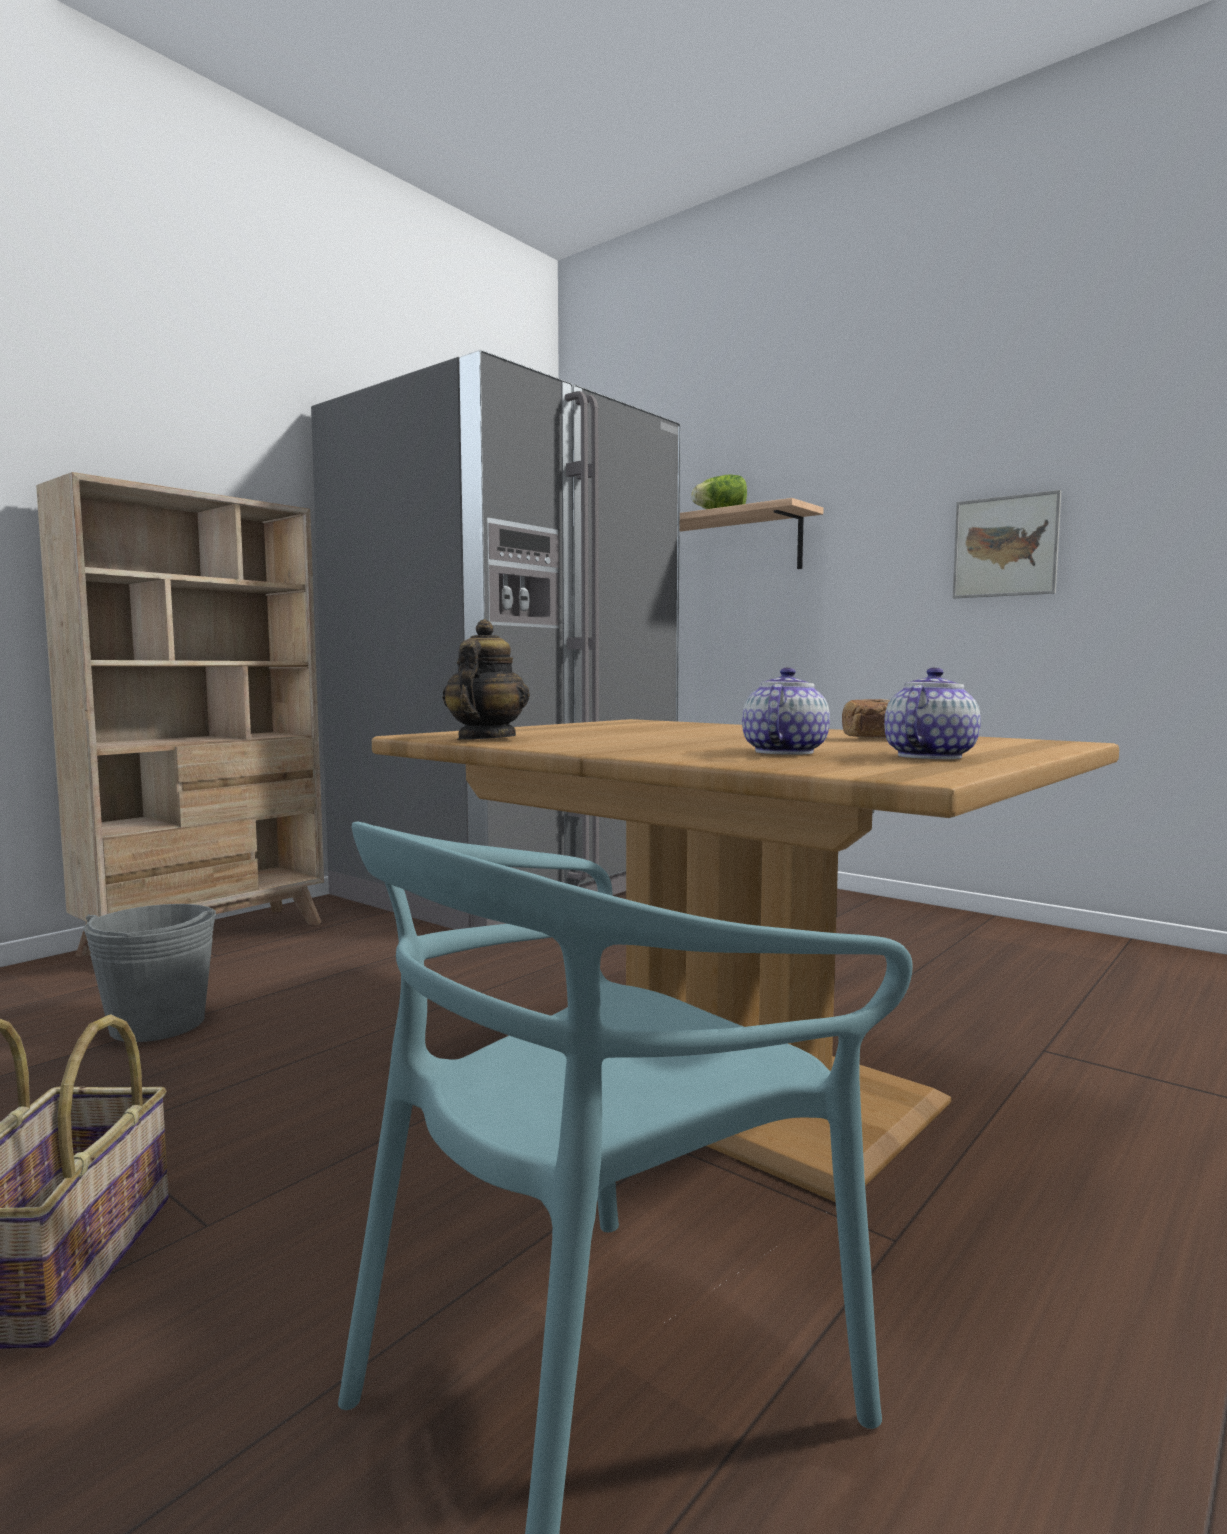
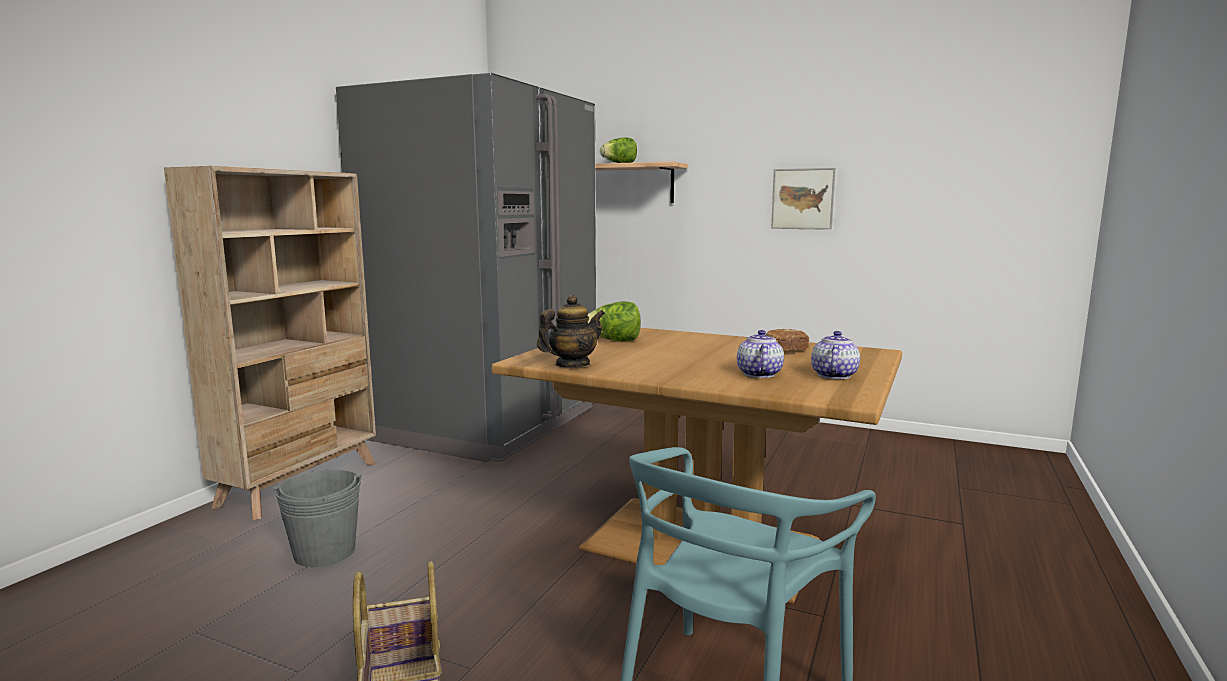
camera: 15 degrees left, 5 degrees up
(485, 739) = (572, 365): teapot -> teapot turned 60 degrees clockwise
(607, 727) = (614, 341): none -> lettuce

